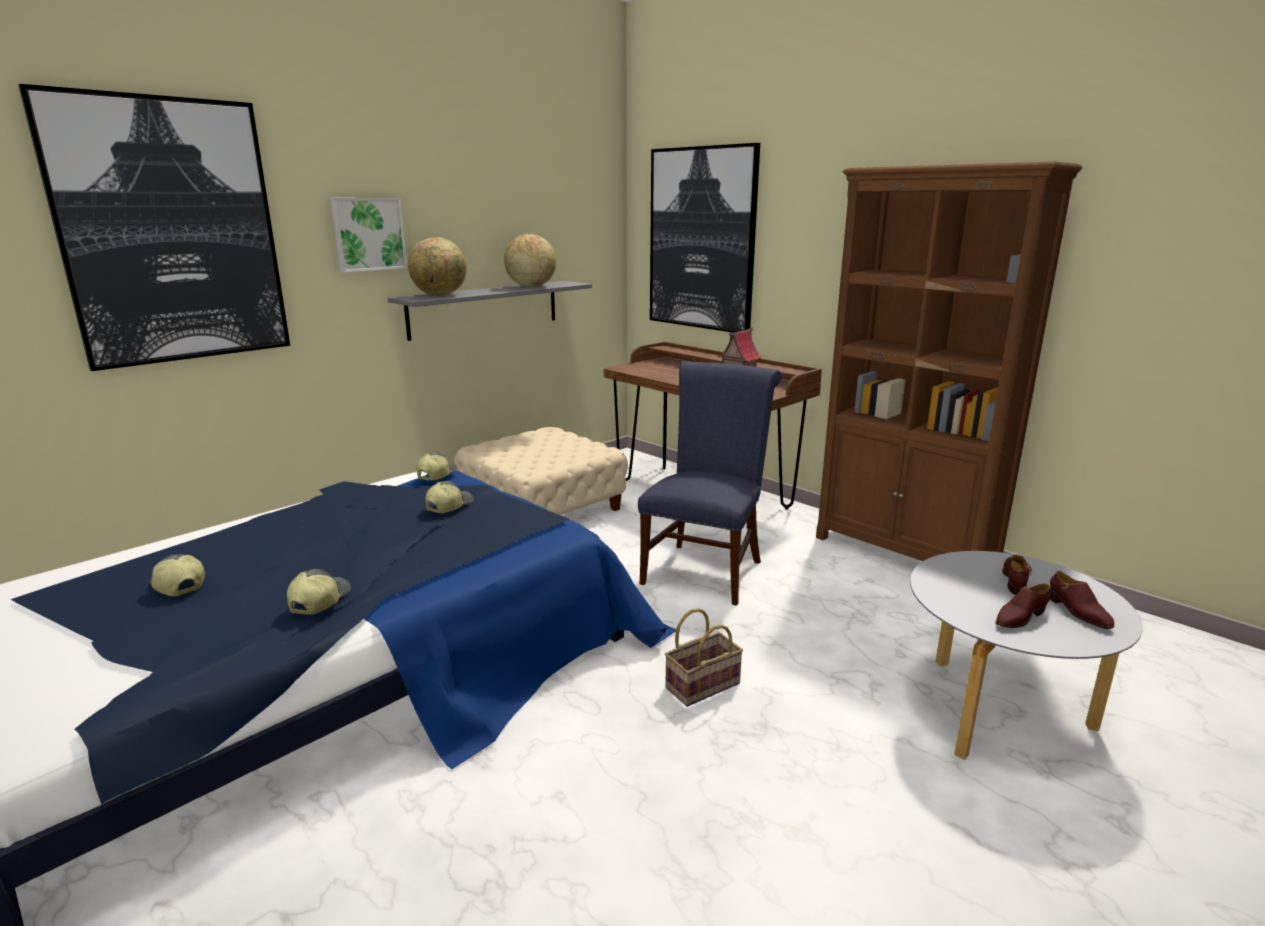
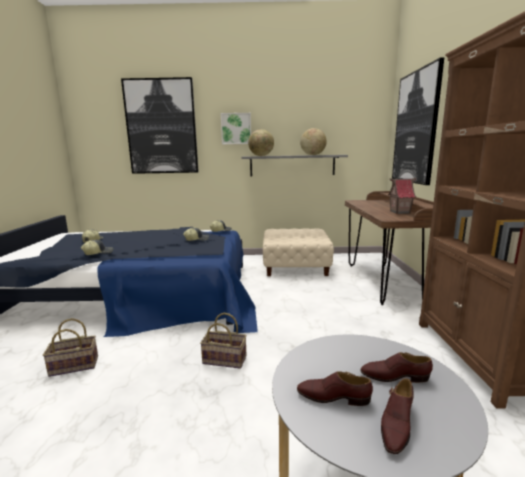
camera: 45 degrees right, 5 degrees down
(502, 837) = (73, 367): none -> basket
(705, 569) = (321, 314): blue chair -> none
(1015, 580) = (394, 376): brown shoe -> brown shoe turned 150 degrees counterclockwise

